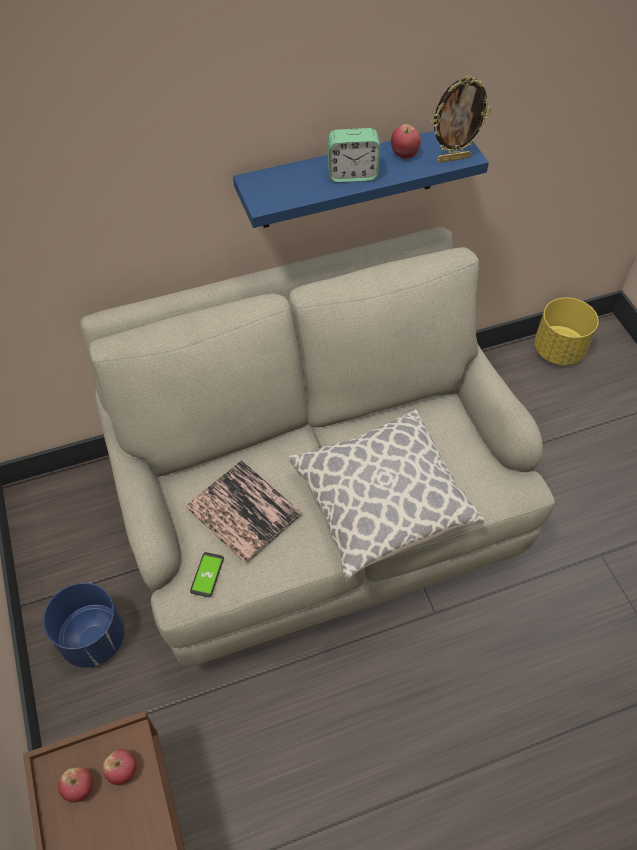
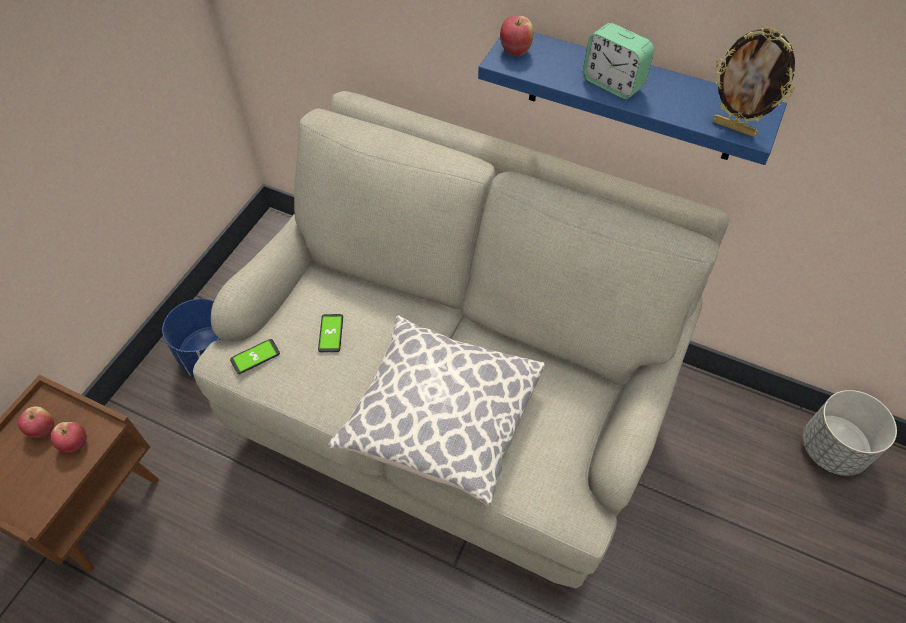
camera: 45 degrees right, 0 degrees up
(243, 512) = (331, 333): book -> phone
(404, 154) = (687, 95): apple -> apple (515, 51)
(558, 350) = (833, 449): yellow planter -> grey planter

